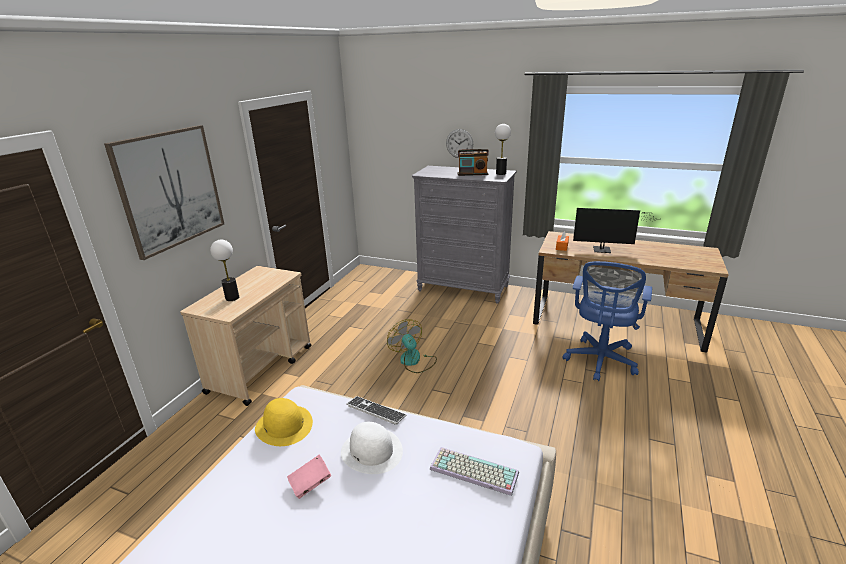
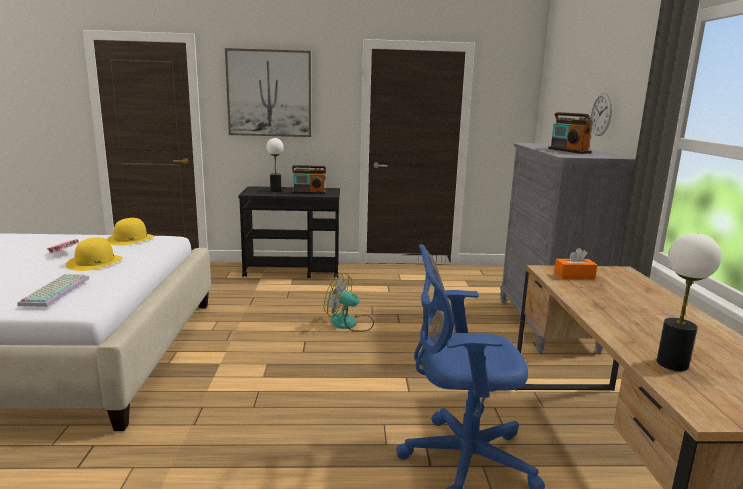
camera: 65 degrees right, 10 degrees down
(261, 368) = (293, 270): beige cart -> black cart
(263, 282) = (309, 192): none -> radio
(372, 451) = (95, 262): white hat -> yellow hat
(376, 411) = (148, 257): keyboard -> none
(413, 361) = (350, 324): fan -> fan turned 105 degrees counterclockwise
(500, 173) = (600, 155): table lamp -> table lamp (671, 364)
(605, 250) = (615, 303): monitor -> none

